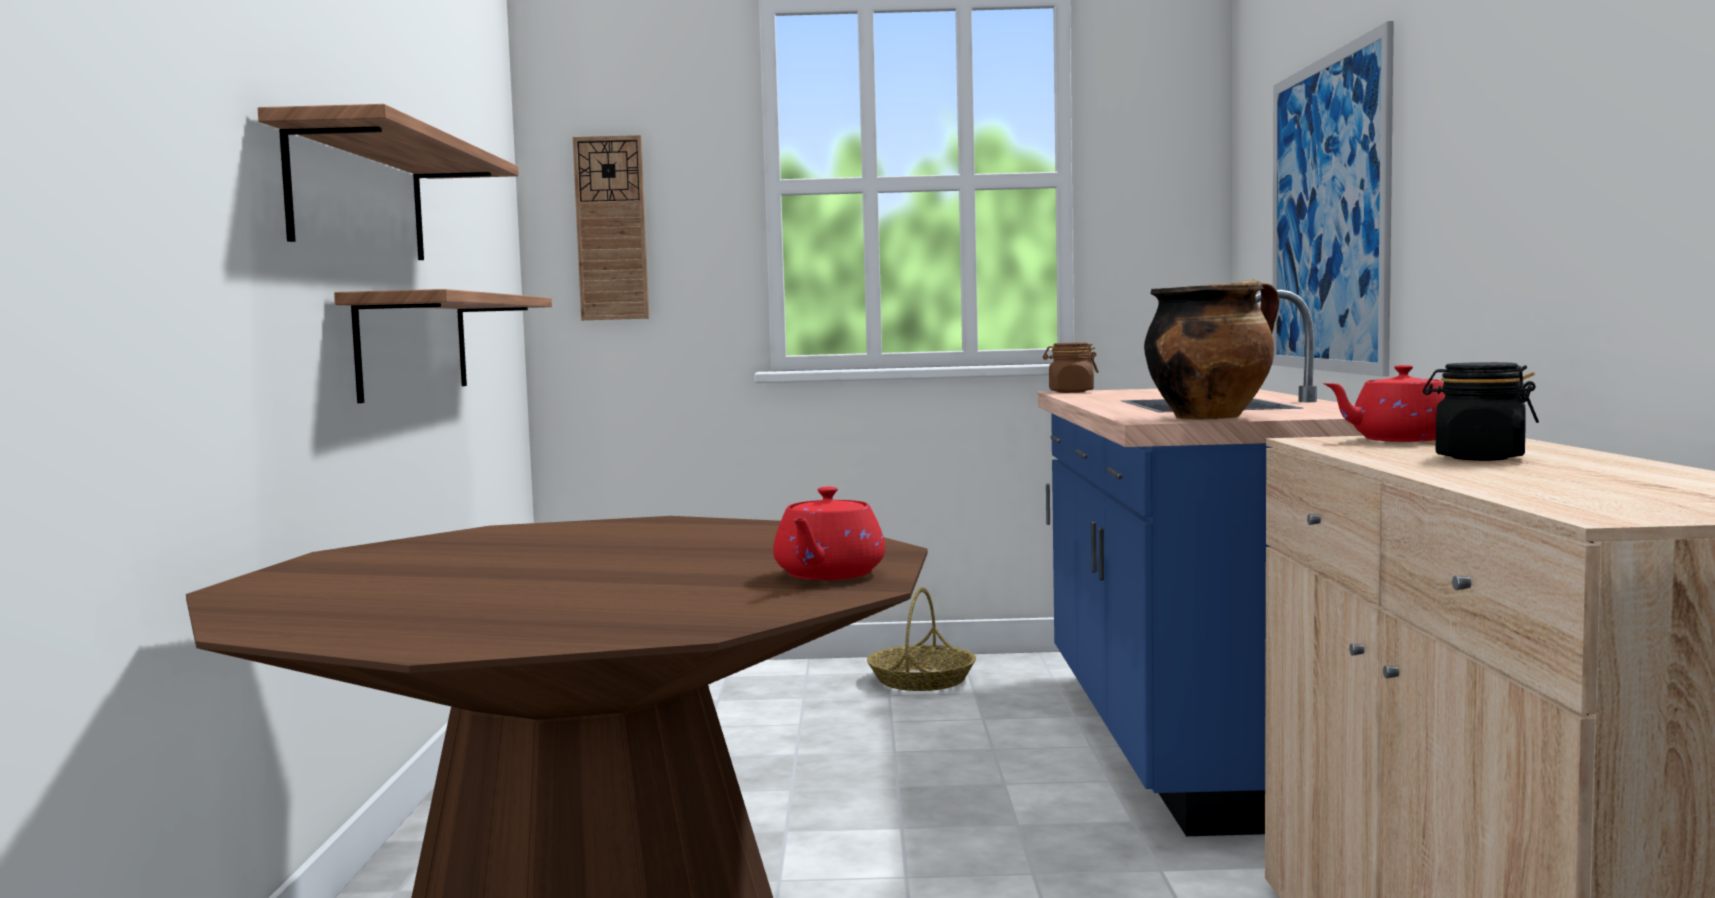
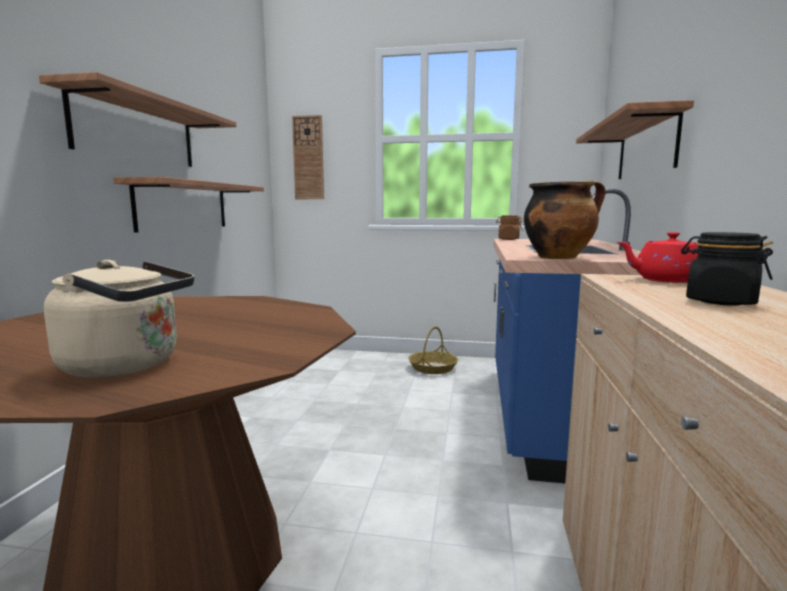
camera: 10 degrees right, 5 degrees up
(641, 602) = (128, 365): none -> beige kettle
(828, 575) = (269, 350): red teapot -> none
(1327, 215) = (646, 148): picture -> shelf

